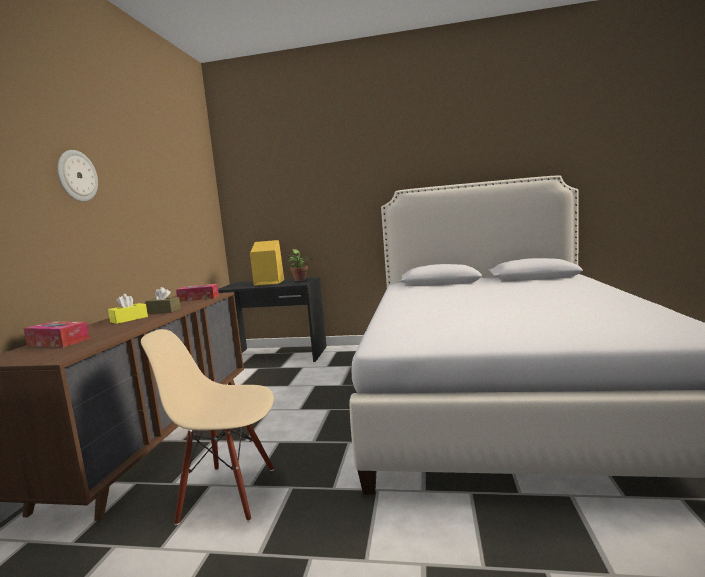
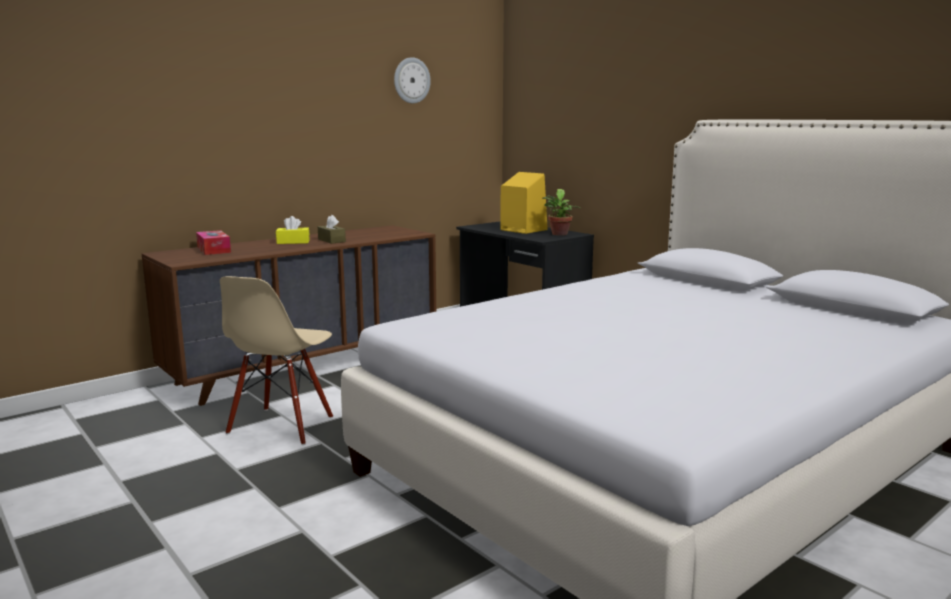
camera: 40 degrees right, 5 degrees up
(77, 176) = (278, 91): wall clock -> wall clock (411, 80)
(198, 298) = (391, 233): tissue box -> none
(228, 493) = (281, 426): beige chair -> beige chair turned 120 degrees counterclockwise

